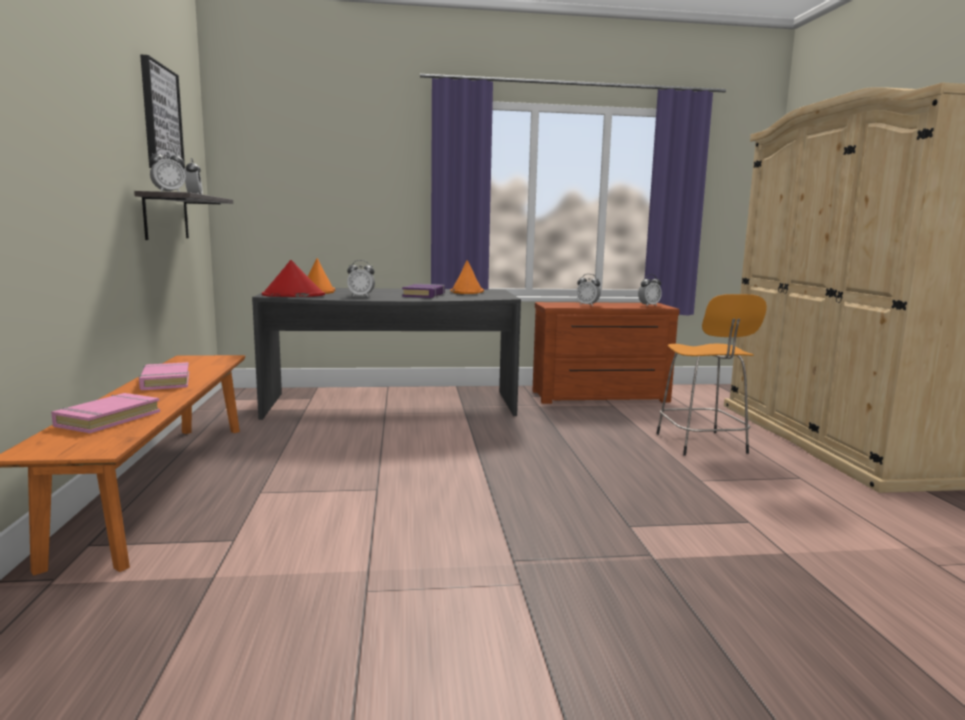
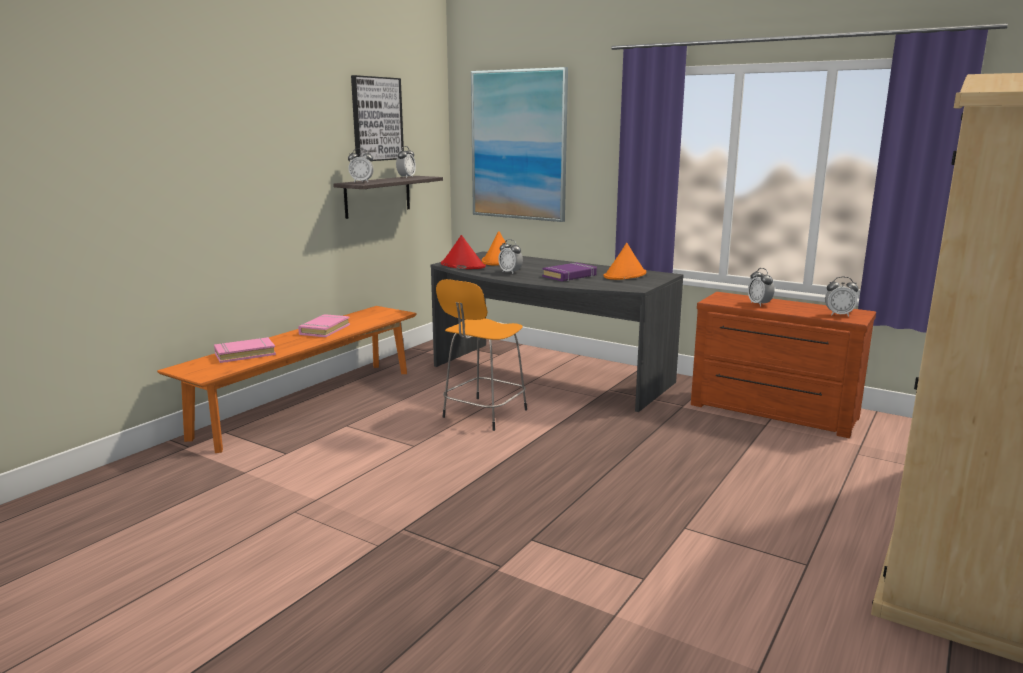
camera: 40 degrees right, 5 degrees up
(305, 171) = (518, 145): none -> picture
(702, 444) = (772, 494): orange stool -> orange stool (483, 414)

